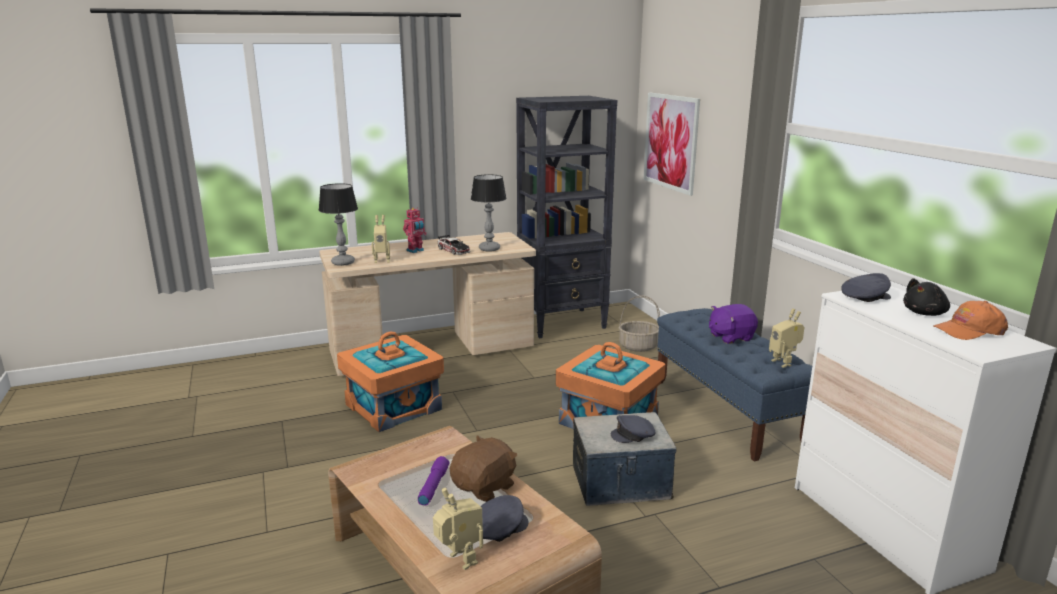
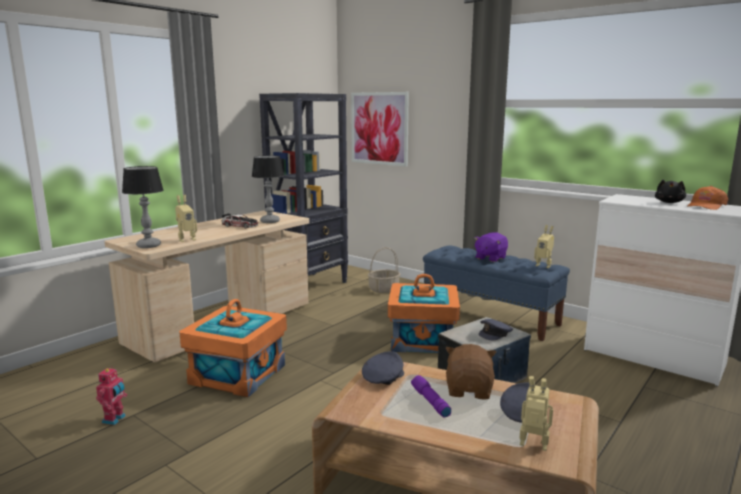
camera: 30 degrees left, 5 degrees down
(416, 251) = (206, 230): toy robot -> toy robot (115, 419)
(864, 297) = (624, 200): grey cap -> grey cap (383, 377)

